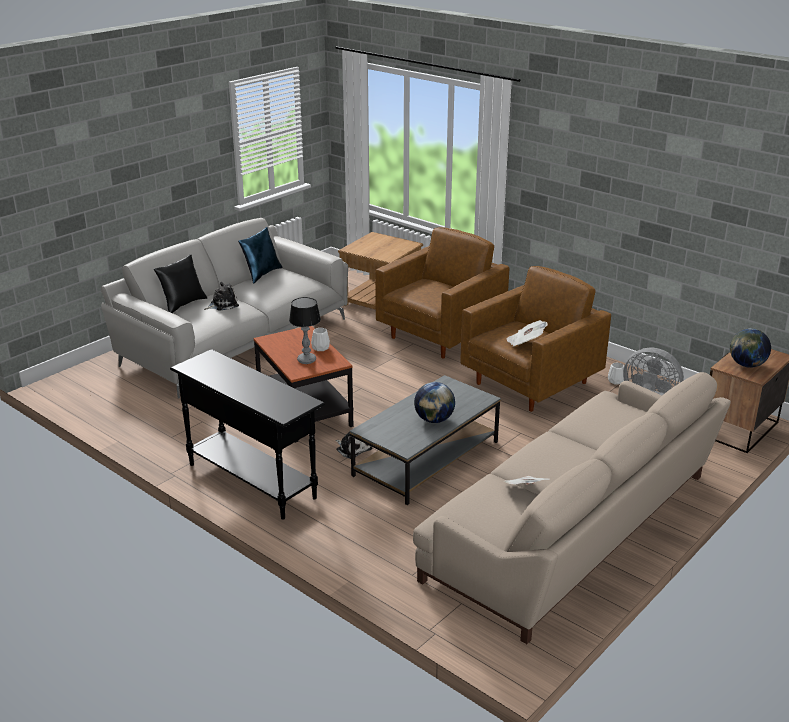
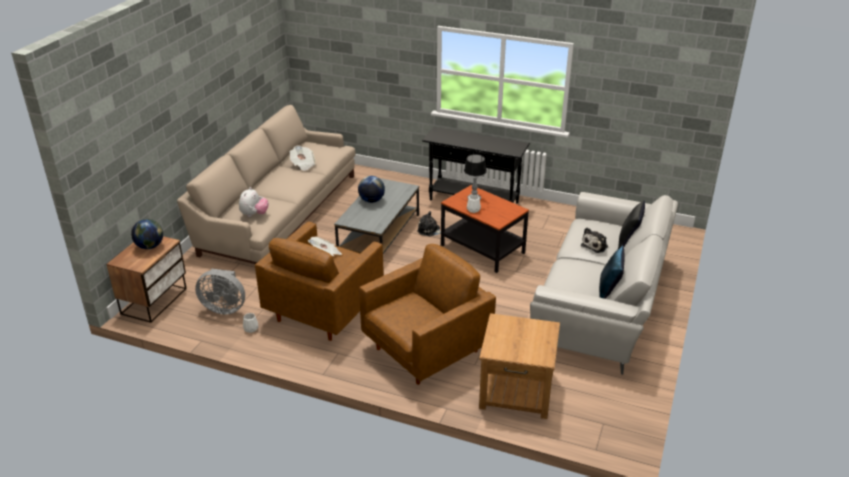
camera: 160 degrees right, 5 degrees up
(440, 335) = (426, 351): brown armchair -> brown armchair turned 150 degrees counterclockwise
(613, 412) = (254, 214): none -> plush toy

